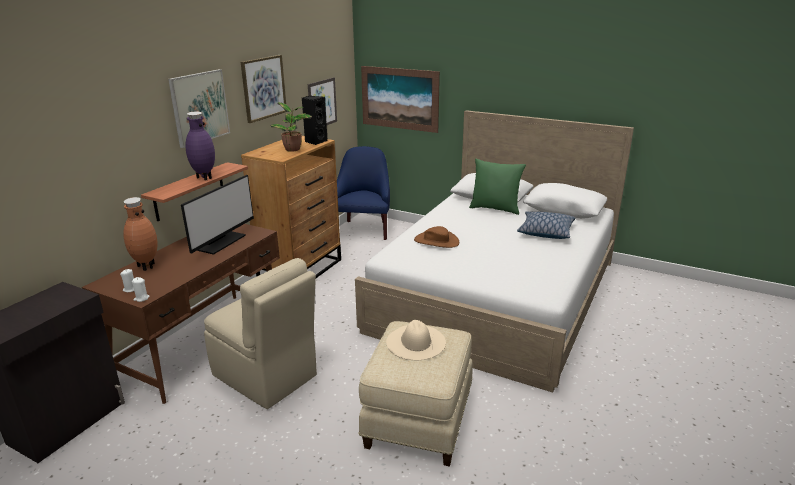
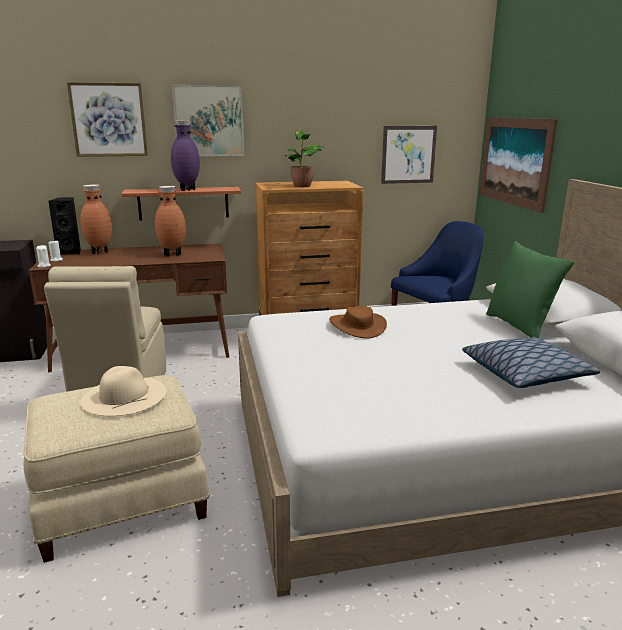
camera: 50 degrees right, 5 degrees down
(220, 242) = (172, 254): monitor -> brown vase
(263, 88) = (306, 117): picture -> picture (108, 120)
(315, 141) = (341, 185): black speaker -> black speaker (71, 252)

